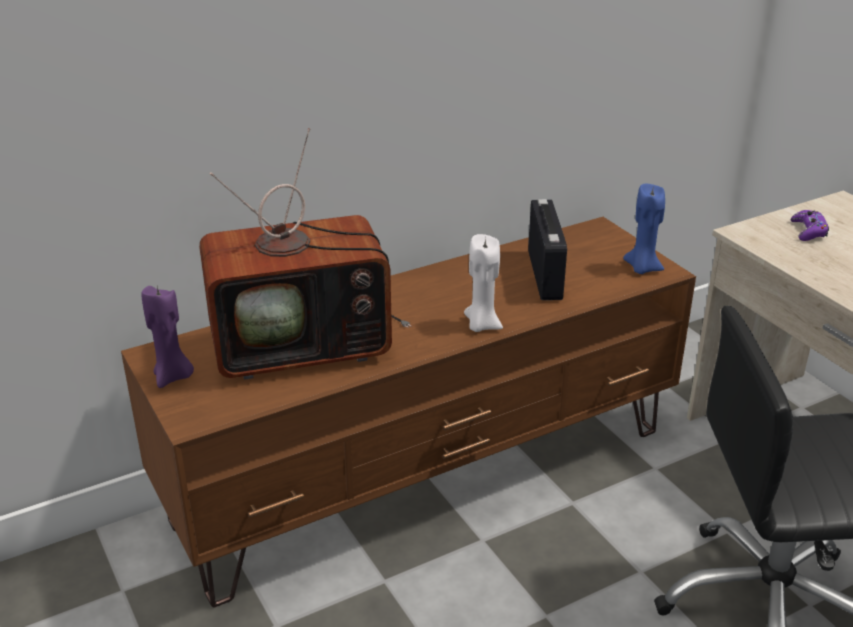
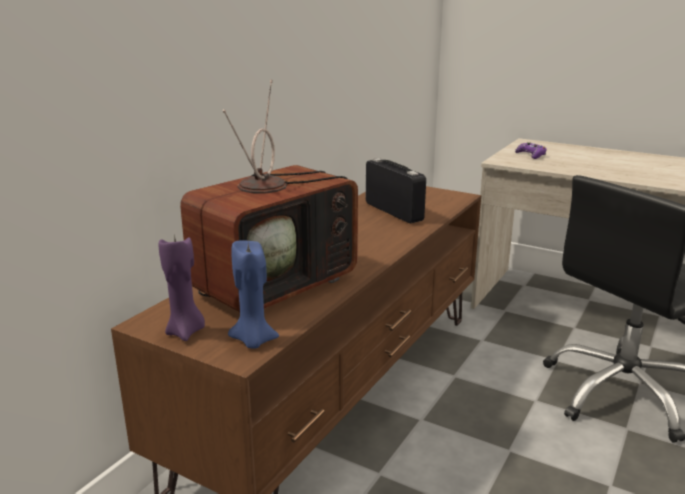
camera: 30 degrees left, 10 degrees down
(481, 325) = (390, 244): white candle -> none
(642, 268) = (446, 197): blue candle -> blue candle (253, 341)

